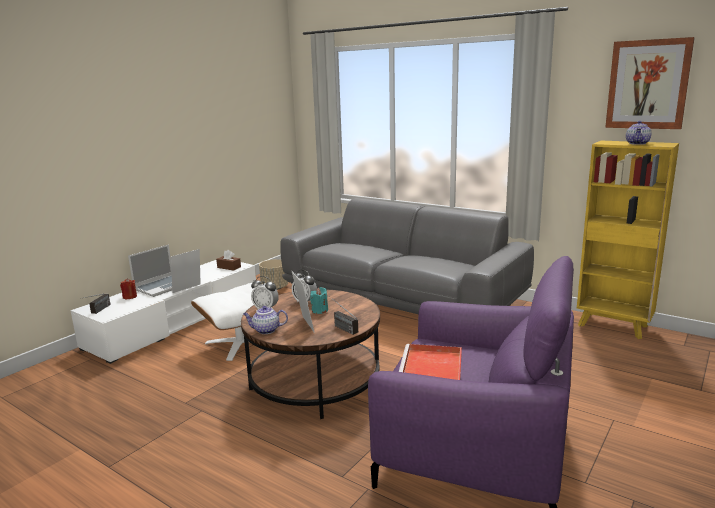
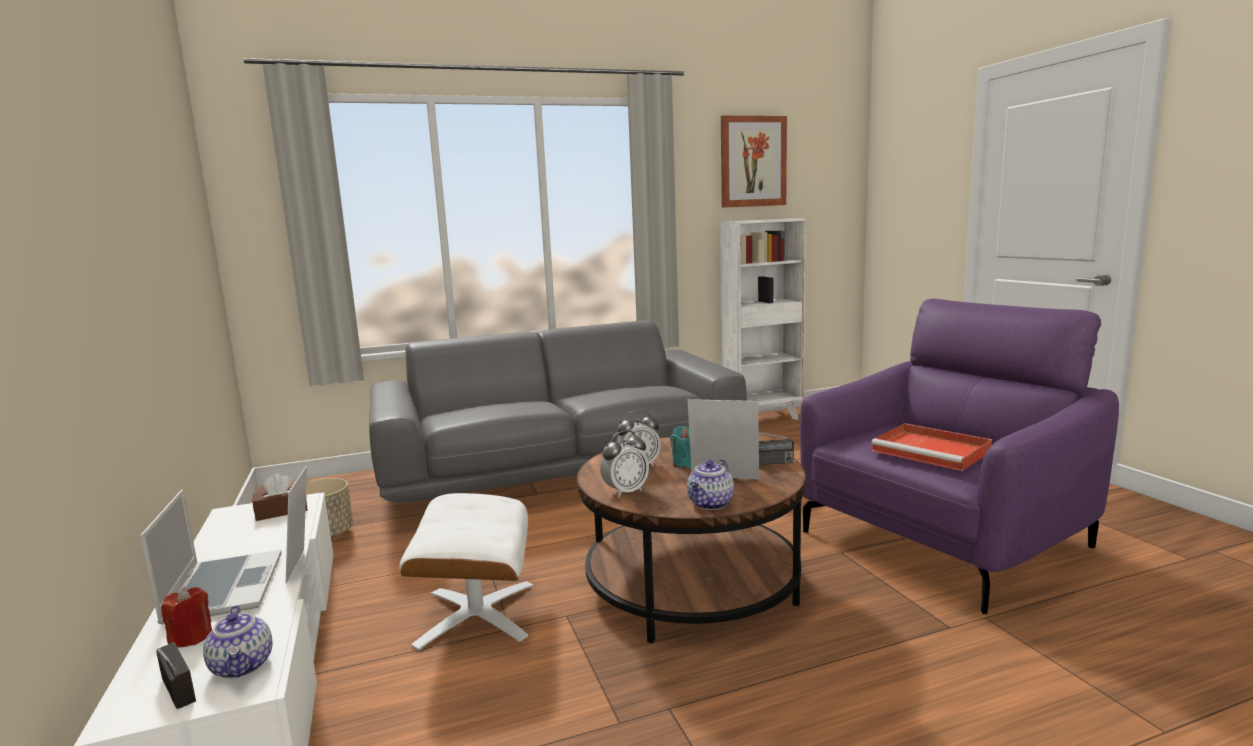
camera: 55 degrees left, 5 degrees down
(614, 326) = (763, 418): yellow bookcase -> white bookcase
(637, 143) = (767, 219): teapot -> teapot (243, 666)

